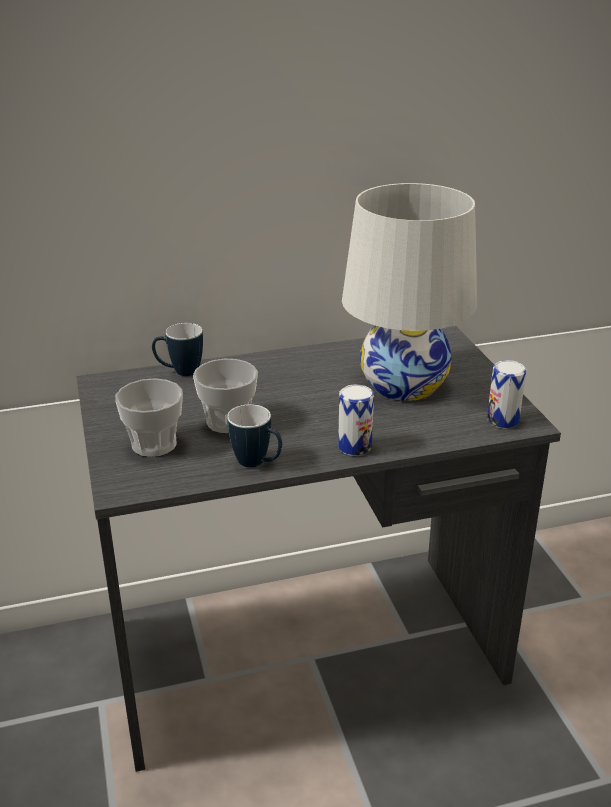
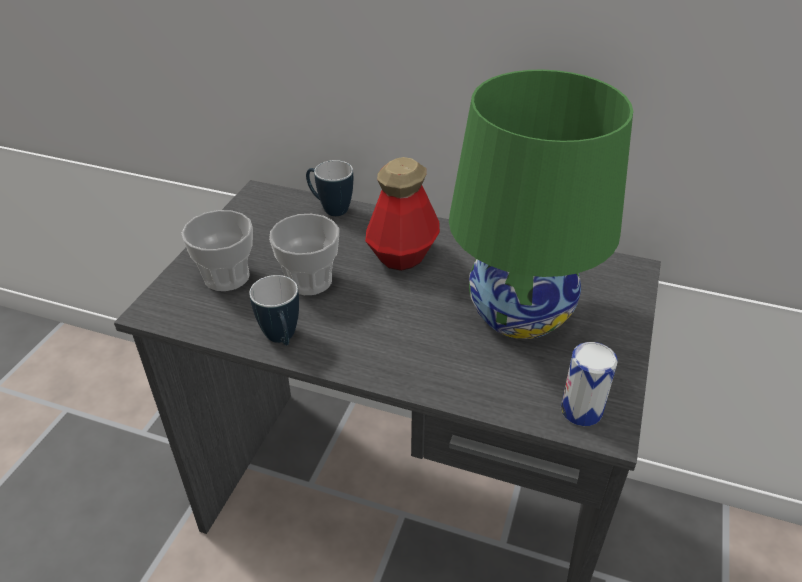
camera: 35 degrees right, 10 degrees up
(279, 381) = (402, 255): none -> bottle
(355, 447) = (388, 365): can -> none
(403, 384) = (520, 311): white table lamp -> green table lamp

